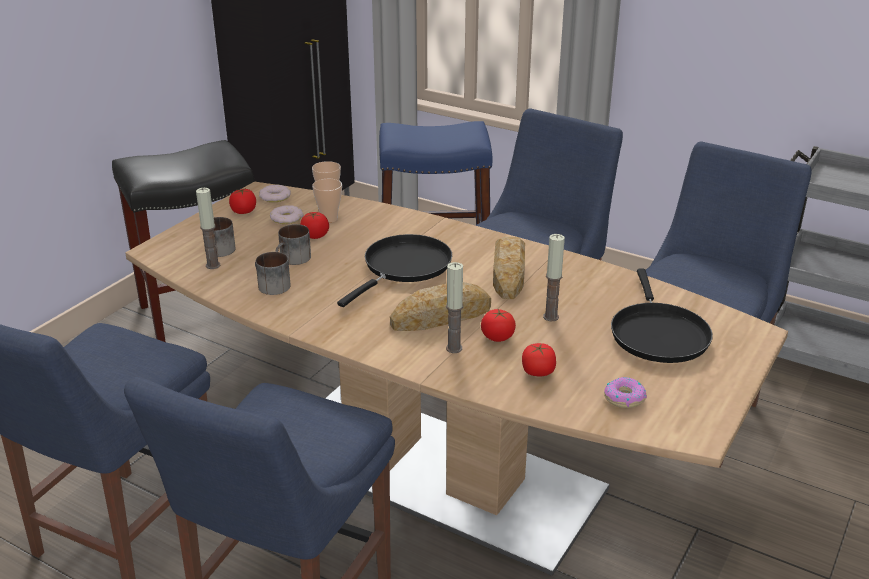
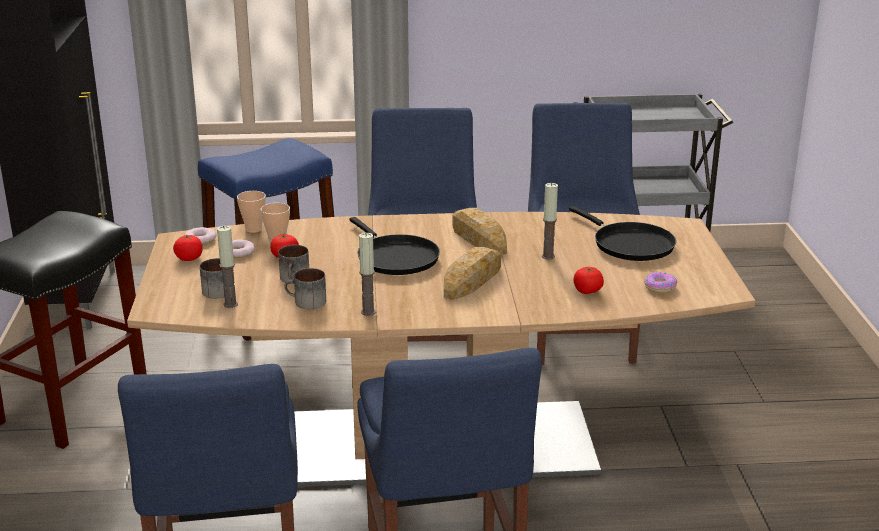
camera: 35 degrees left, 5 degrees down
(404, 267) = (394, 258): black frying pan -> black frying pan turned 150 degrees clockwise
(454, 348) = (511, 296): candle -> candle (368, 312)
(497, 337) = (530, 280): tomato -> none

